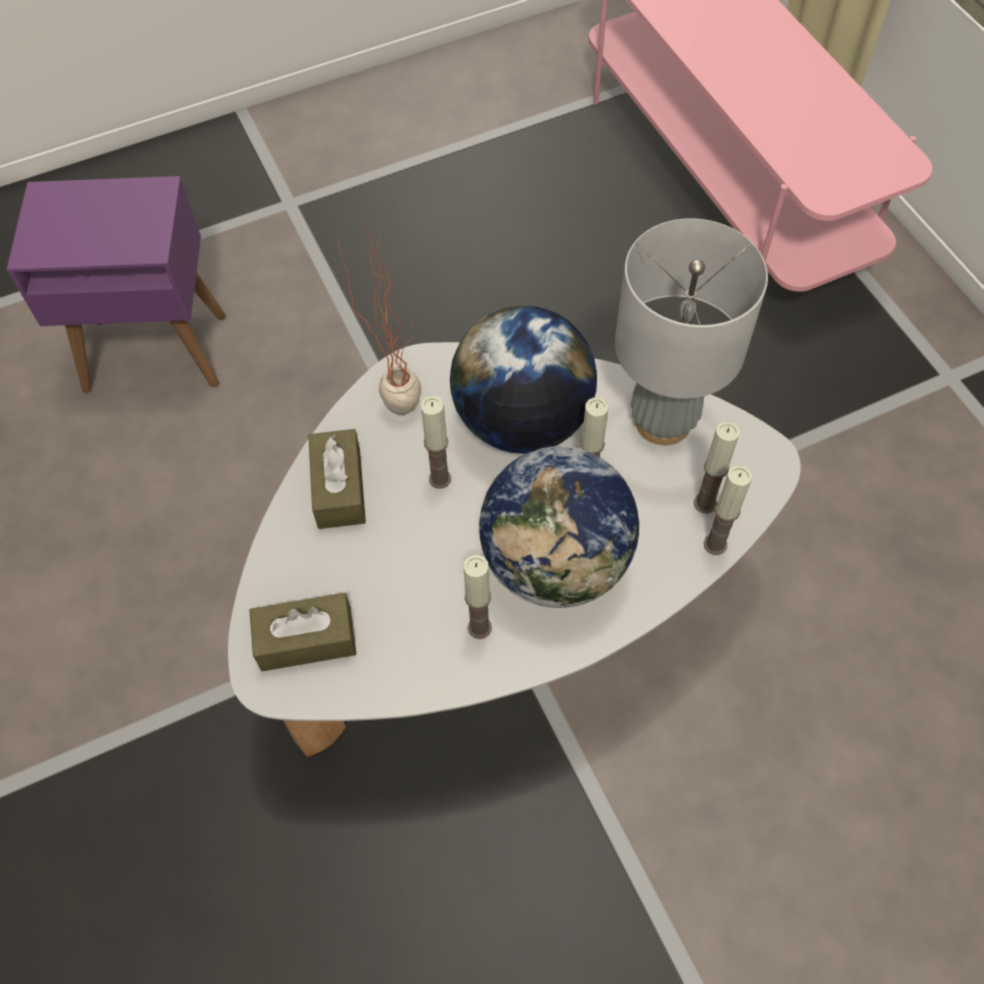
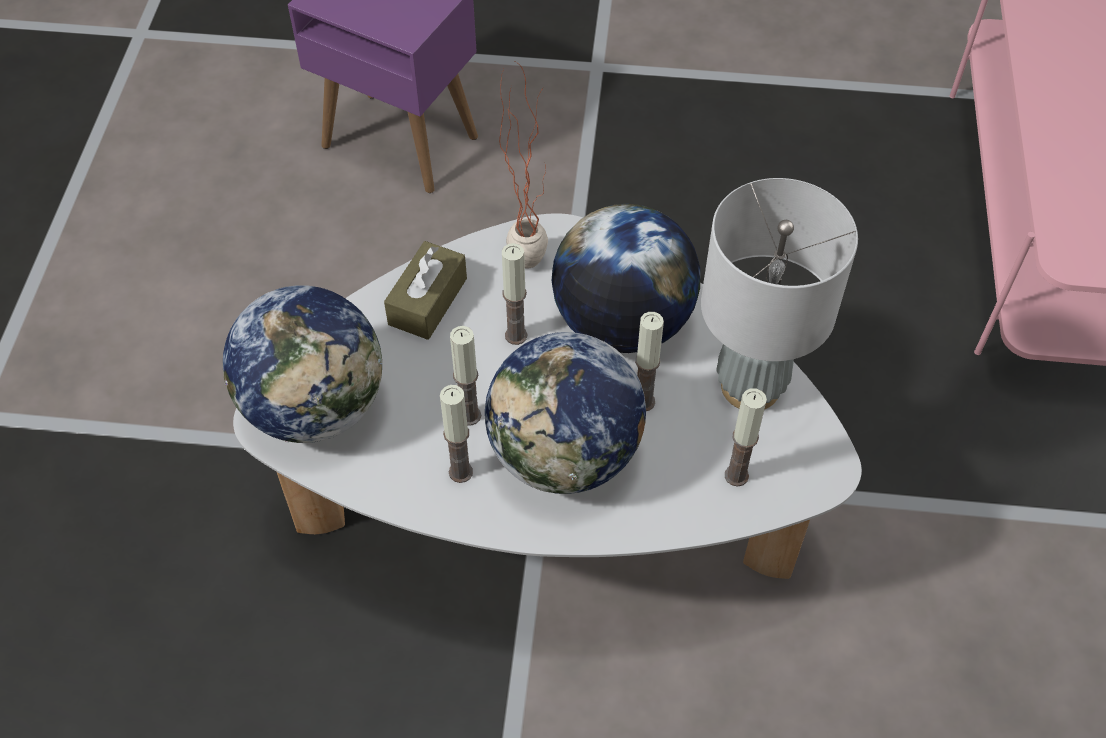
camera: 30 degrees right, 5 degrees down
(306, 640) = (316, 406): brown tissue box -> globe
(715, 544) = (719, 515): candle -> candle (469, 415)

